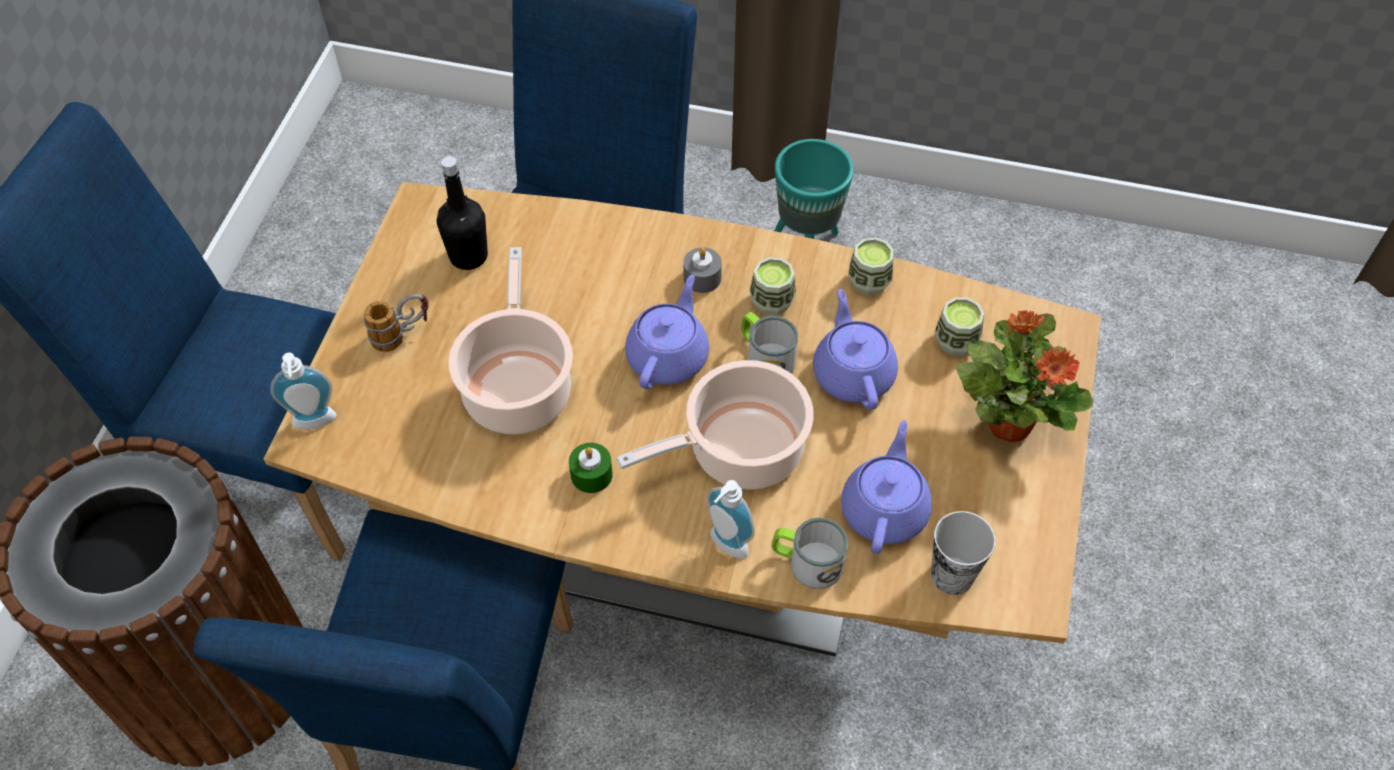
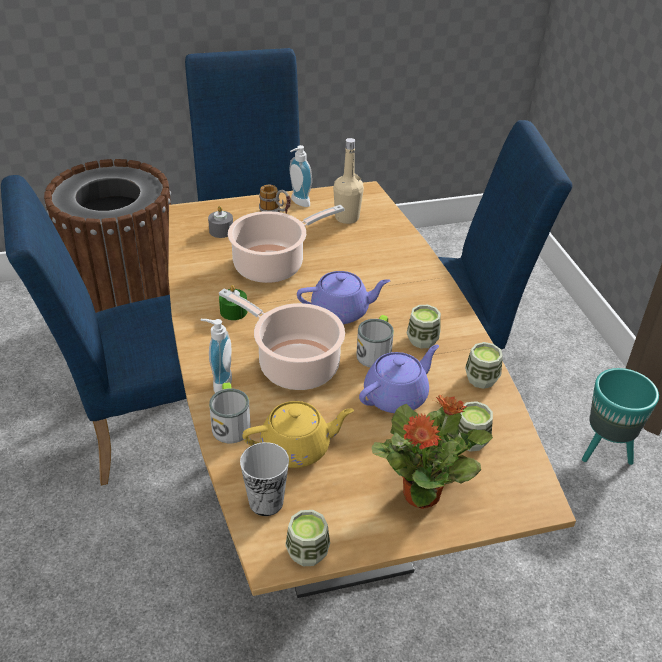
camera: 60 degrees right, 15 degrees down
(314, 424) = (199, 211): soap dispenser -> soap dispenser (298, 202)
(468, 256) = (347, 217): black bottle -> beige bottle
(702, 278) = (413, 305): grey candle -> grey candle (221, 231)
(884, 509) = (297, 448): purple teapot -> yellow teapot
(1040, 565) = (307, 552): none -> cup

